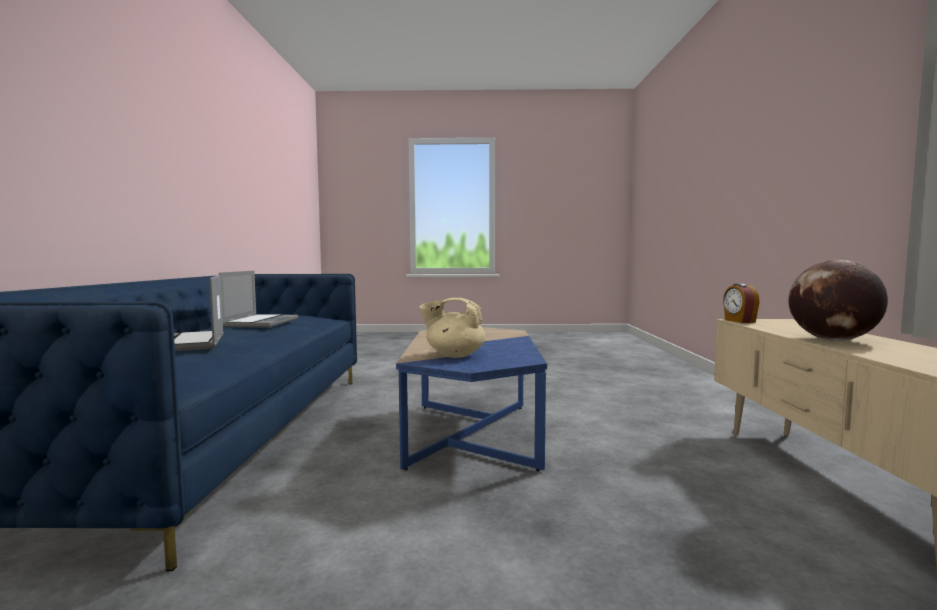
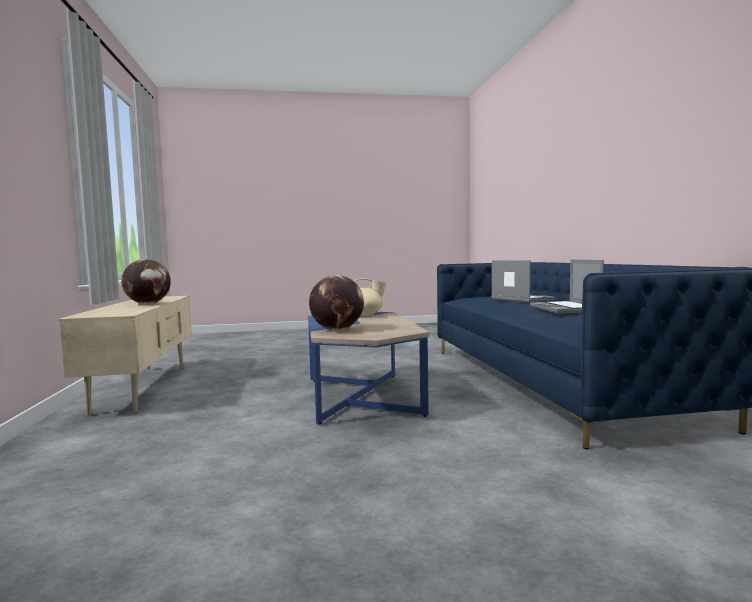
camera: 170 degrees right, 0 degrees up
(501, 335) = (337, 330): none -> globe
(739, 321) = (130, 313): alarm clock -> none

